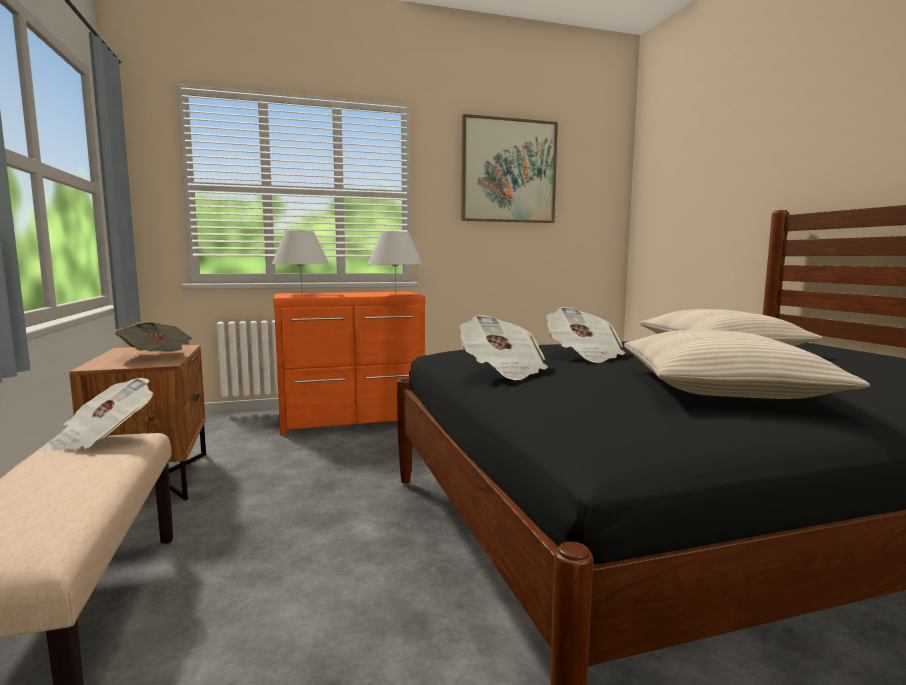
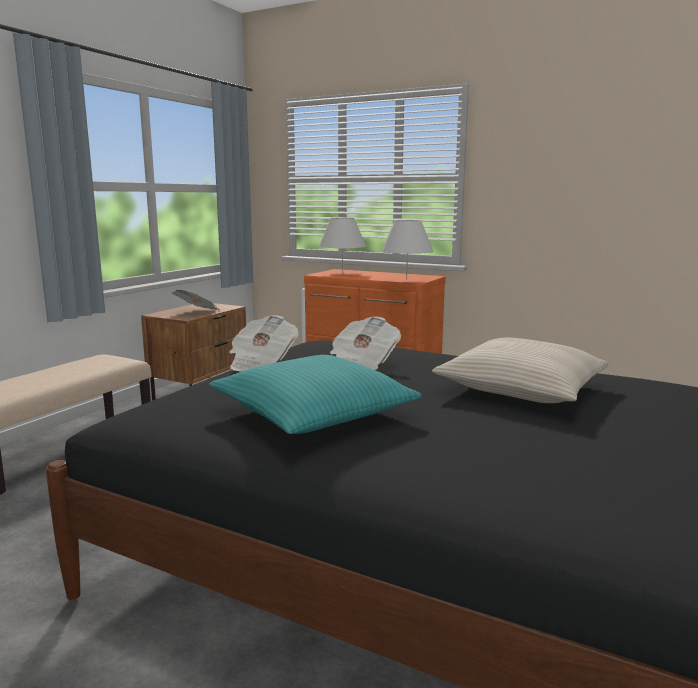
camera: 45 degrees right, 5 degrees up
(102, 438) = (112, 357): newspaper -> none
(508, 171) = (581, 142): picture -> none
(722, 388) = (314, 413): beige pillow -> turquoise pillow

